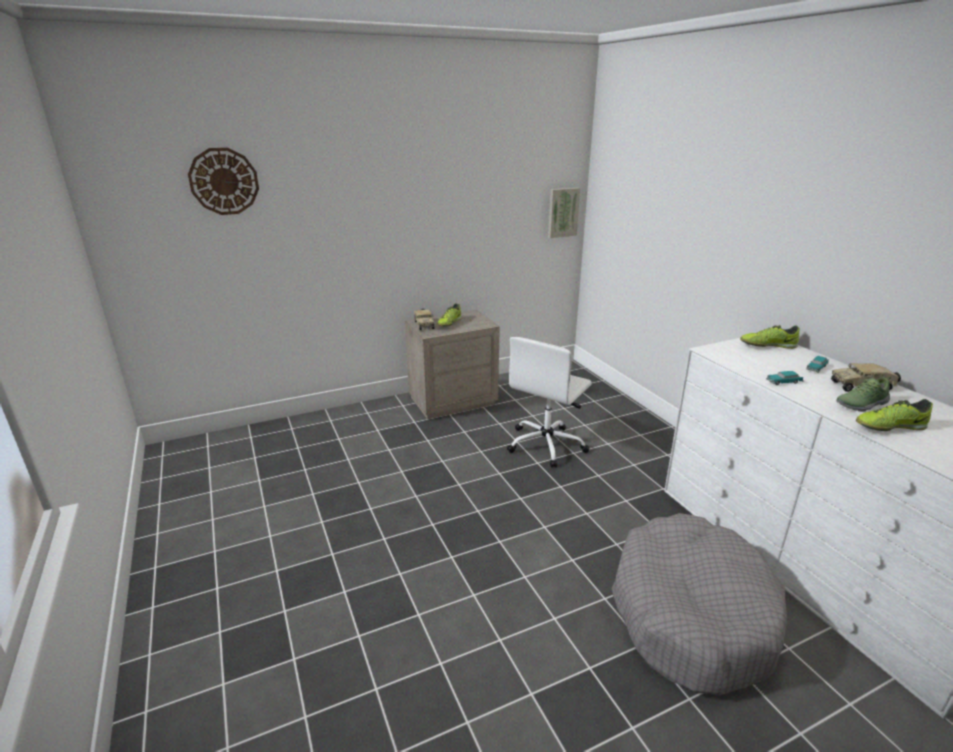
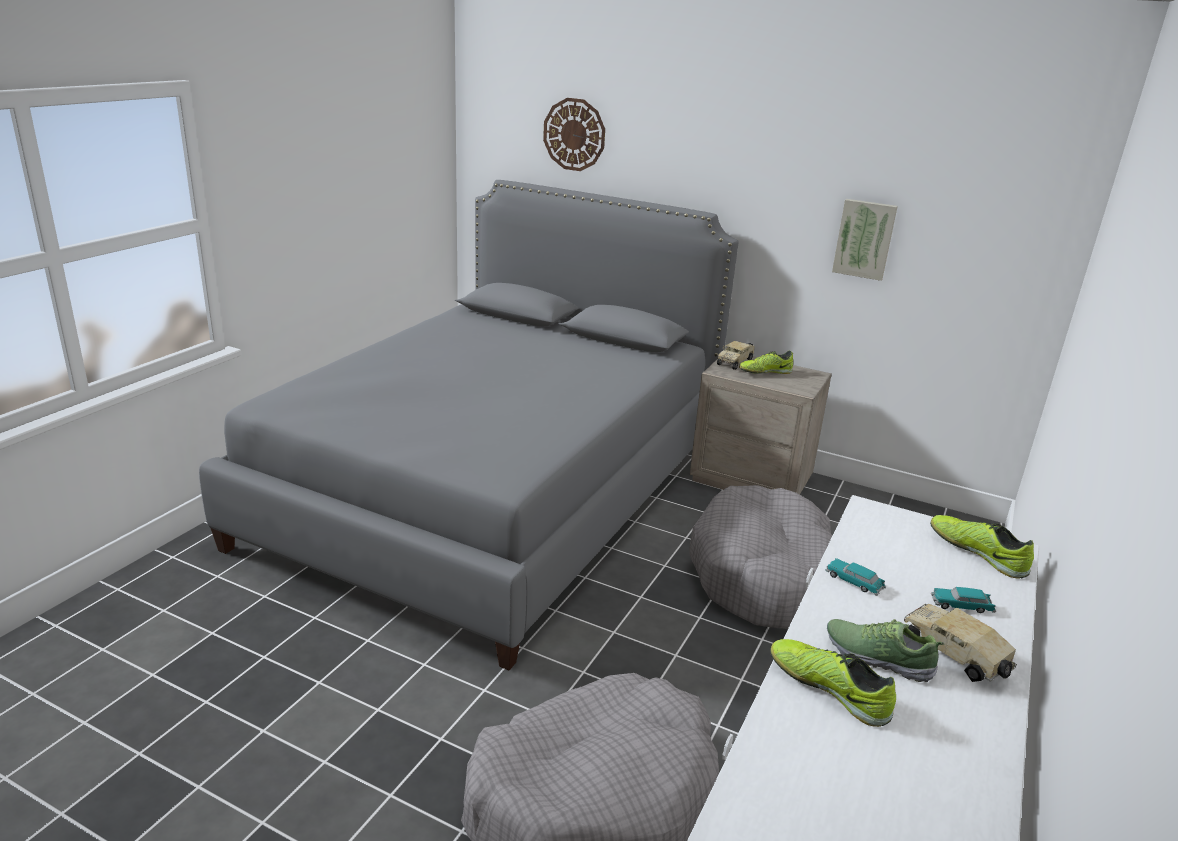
camera: 50 degrees right, 0 degrees up
(331, 503) = (494, 492): none -> grey bed
(546, 444) = (766, 577): white office chair -> grey dog bed
(562, 212) = (1028, 273): picture -> picture (864, 239)

